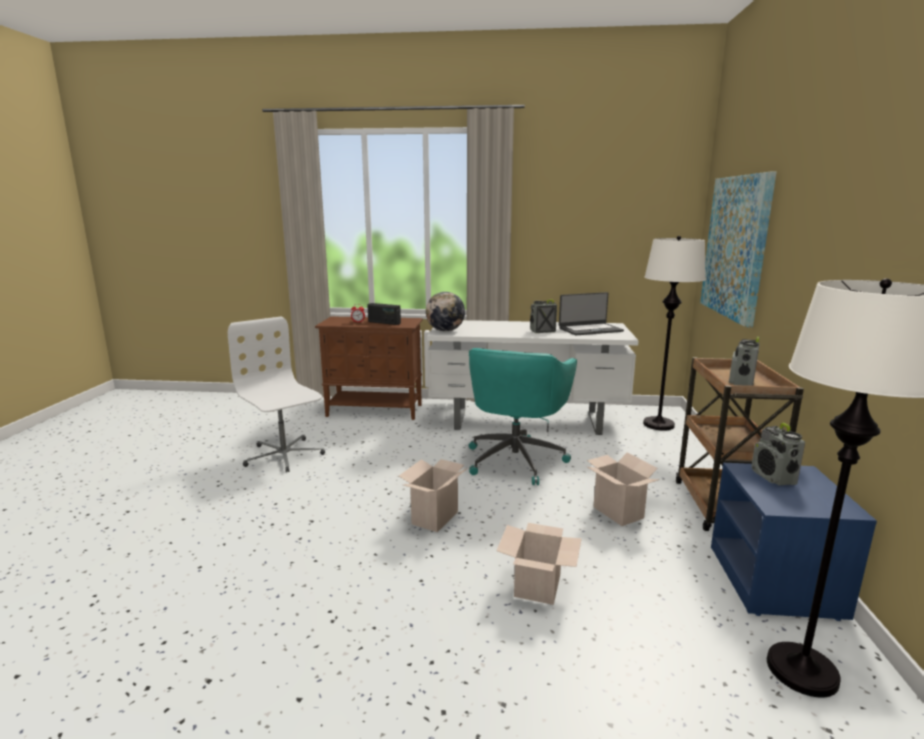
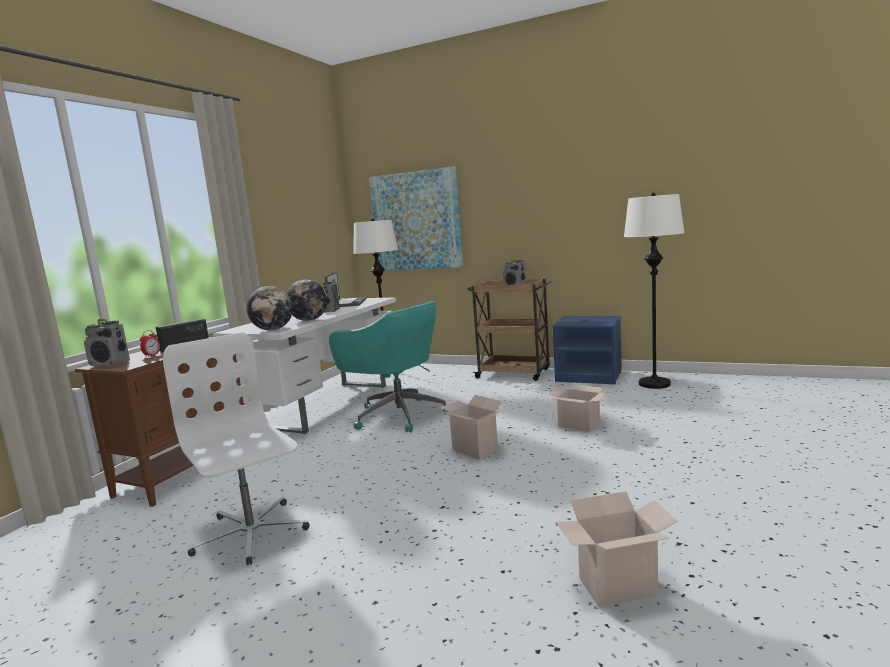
camera: 70 degrees left, 5 degrees down
(283, 455) = (250, 533): white office chair -> white office chair turned 75 degrees clockwise
(489, 333) = (309, 320): none -> globe
(616, 512) = (503, 396): cardboard box -> cardboard box (616, 588)
(773, 477) = (574, 321): radio -> radio (110, 364)

